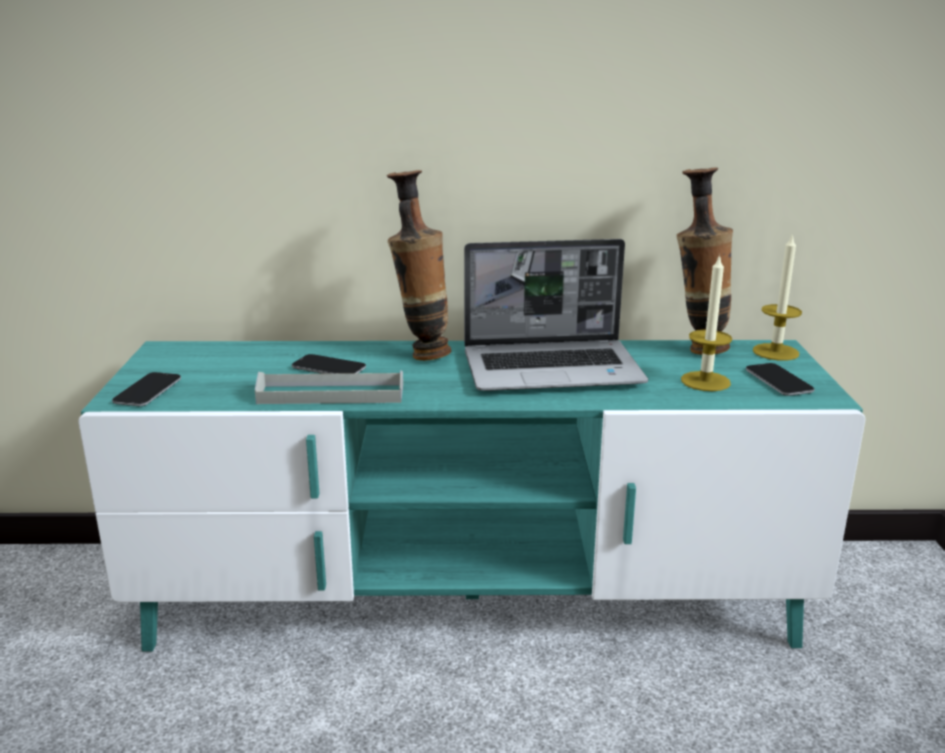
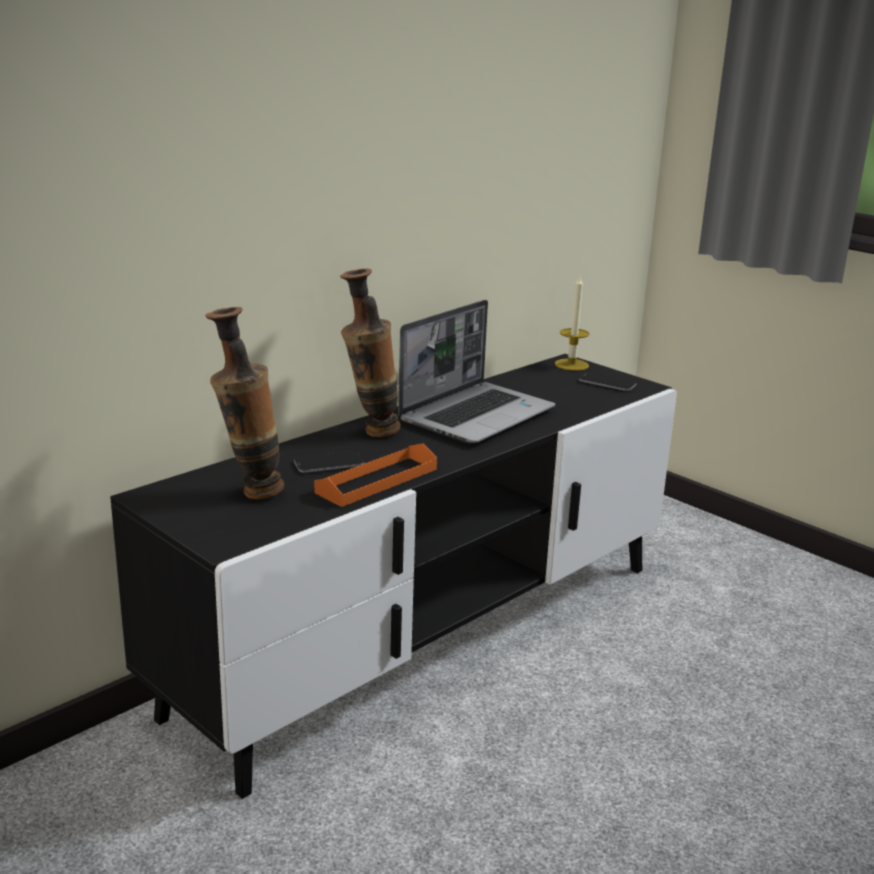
camera: 45 degrees left, 0 degrees up
(148, 391) = (231, 530): phone -> none
(331, 394) = (377, 480): grey tray -> orange tray
(472, 599) = (428, 635): turquoise tv stand -> black tv stand
(697, 348) = (528, 375): vase -> vase (249, 492)
(705, 381) = (573, 395): candle -> none

